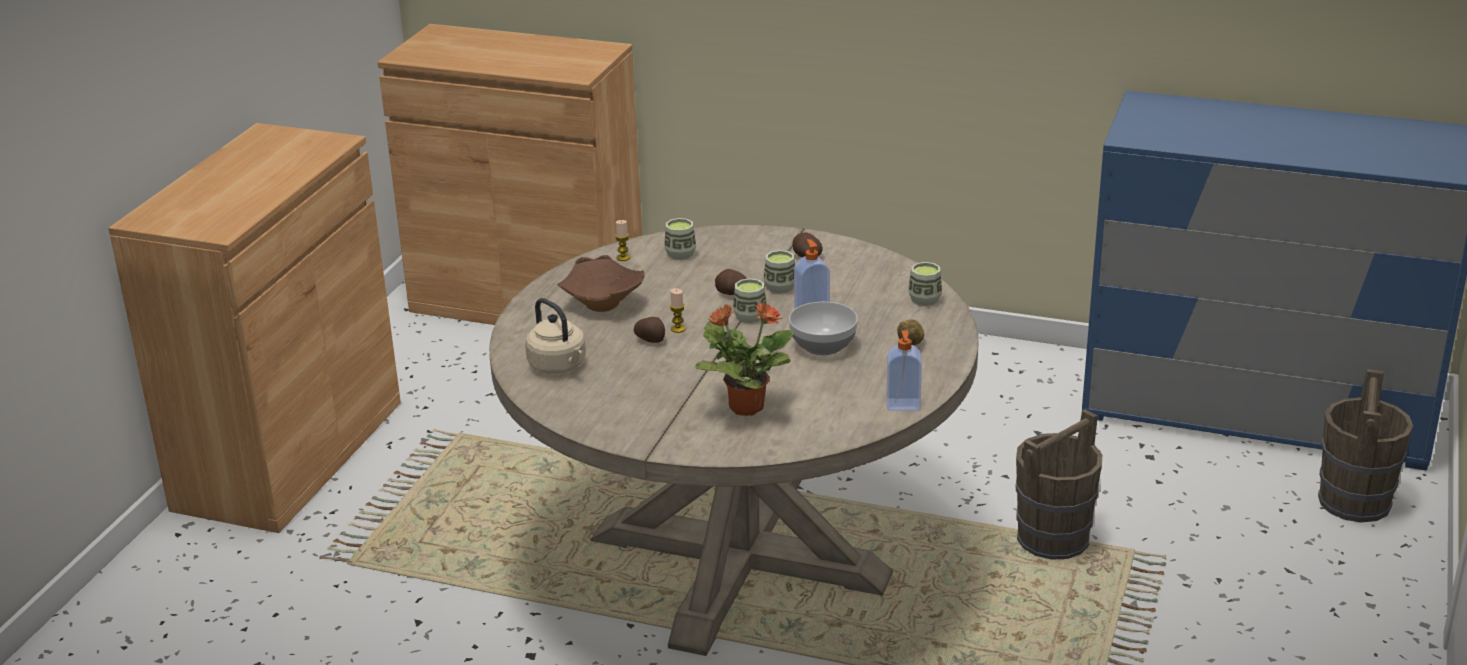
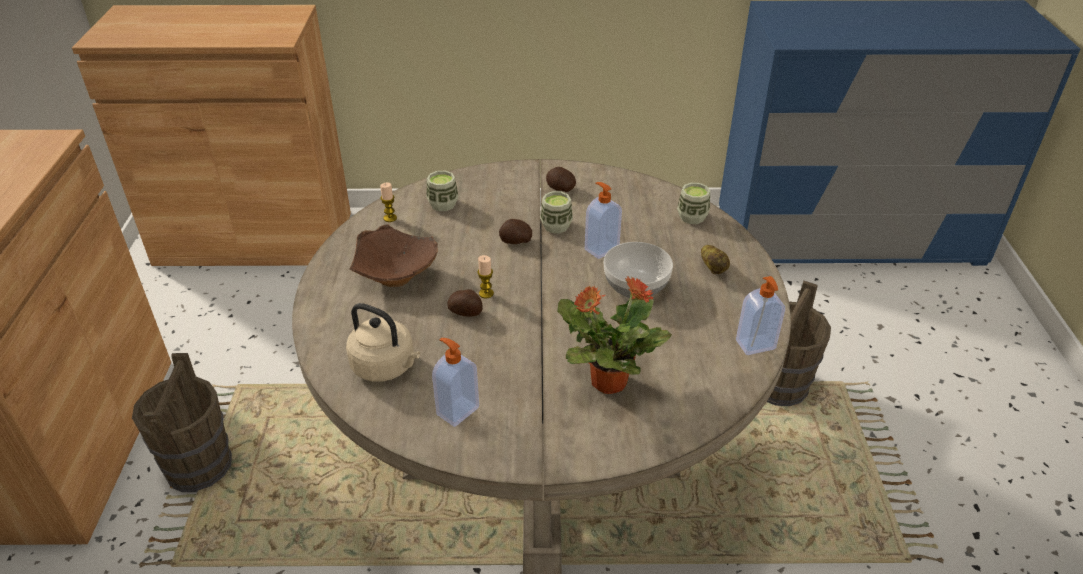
camera: 20 degrees left, 10 degrees up
(602, 404) = (457, 410): none -> soap dispenser
(750, 316) = (547, 265): cup -> none
(1354, 501) = (960, 302): brown bucket -> brown bucket (199, 465)

